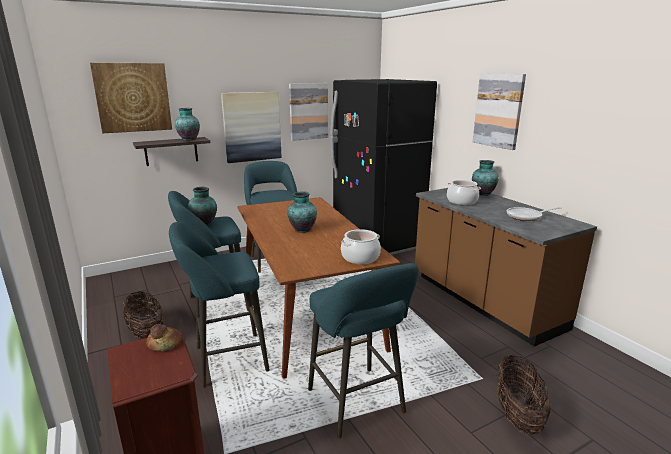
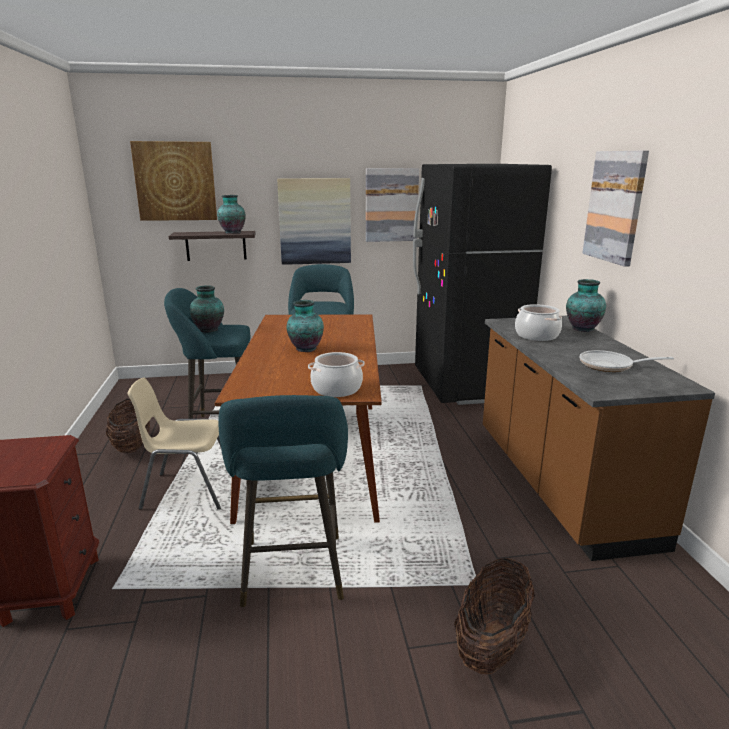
camera: 20 degrees right, 0 degrees up
(165, 343) = (49, 445): bread -> none
(226, 360) = (187, 490): turquoise stool -> beige chair

